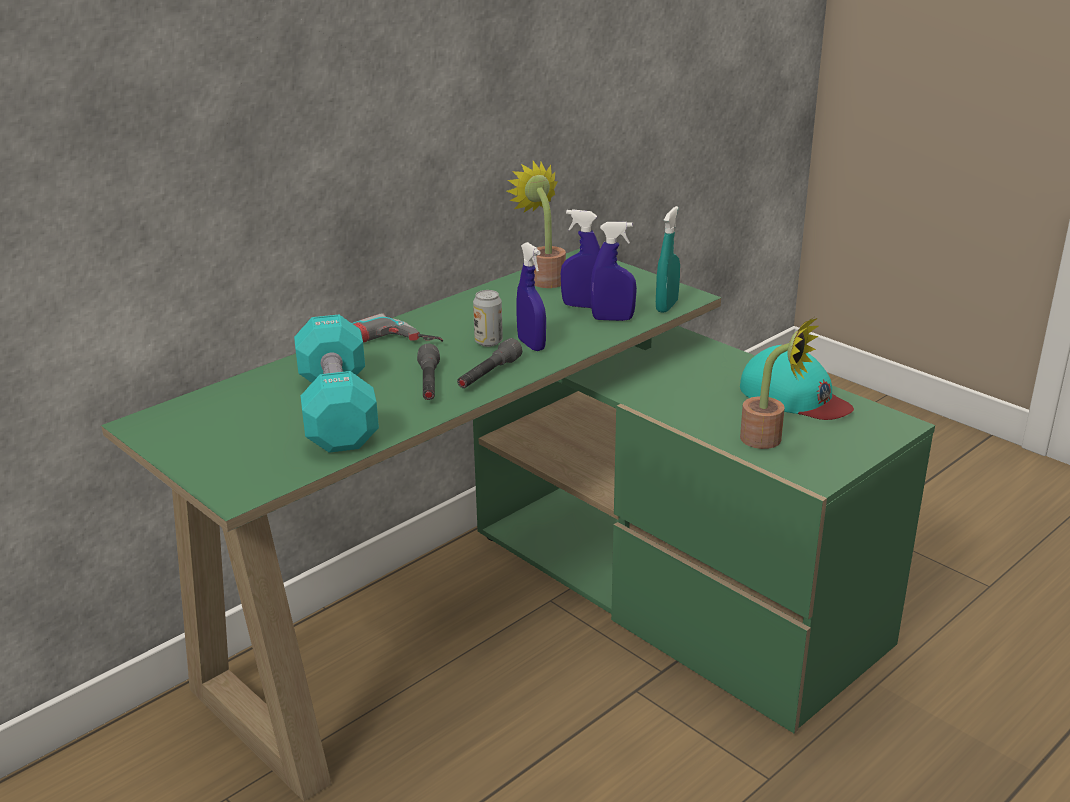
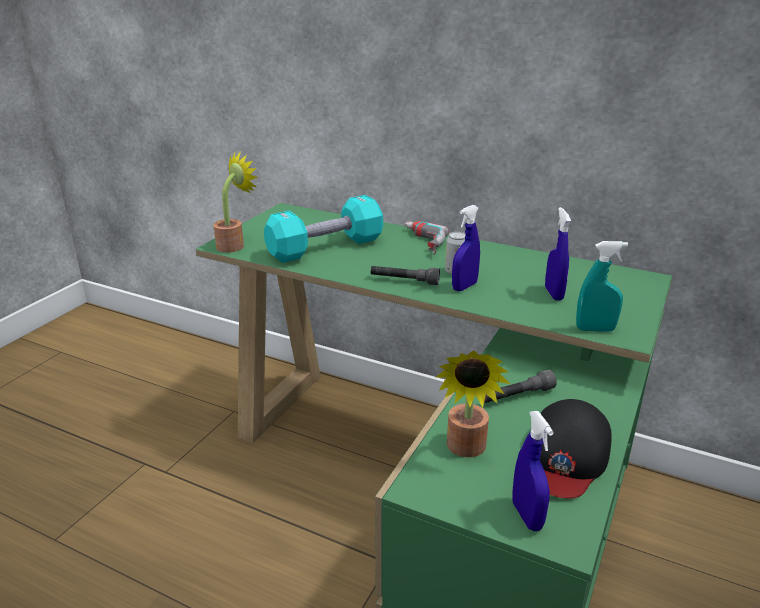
camera: 70 degrees right, 0 degrees up
(429, 383) = (378, 265): grey flashlight -> grey flashlight (516, 396)
(544, 279) = (587, 271): potted plant -> potted plant (235, 245)
(612, 319) = (542, 310): blue spray bottle -> blue spray bottle (527, 516)
(794, 396) = (566, 456): turquoise cap -> black cap

